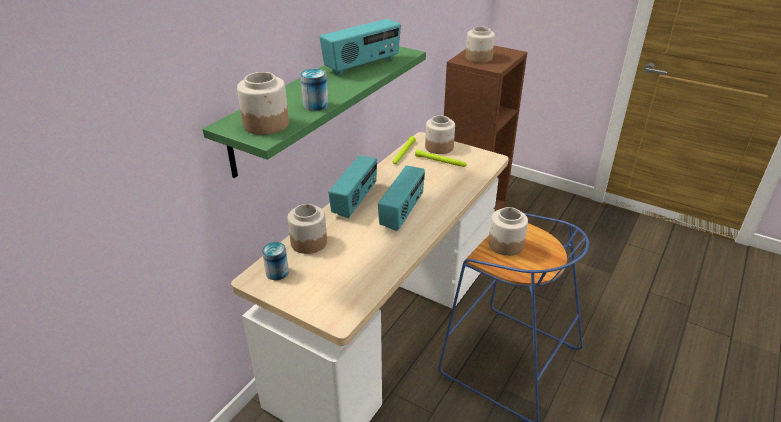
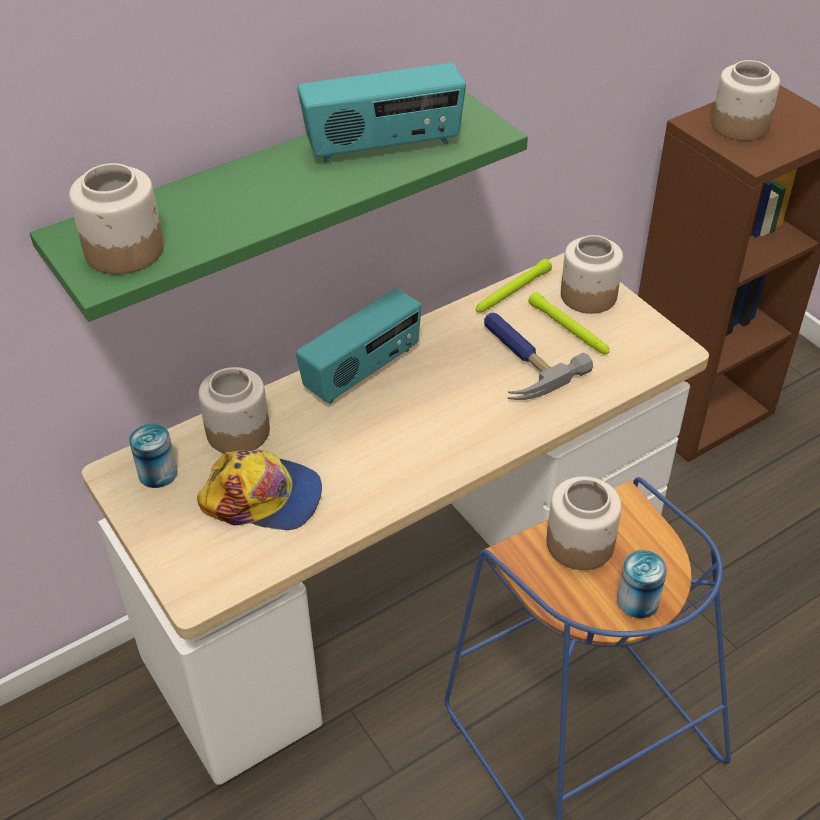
camera: 25 degrees right, 10 degrees up
(315, 105) = (231, 226): can -> can (637, 601)
(343, 266) = (263, 497): none -> cap
(402, 213) = (427, 421): radio -> none
(427, 178) = (519, 359): none -> hammer

